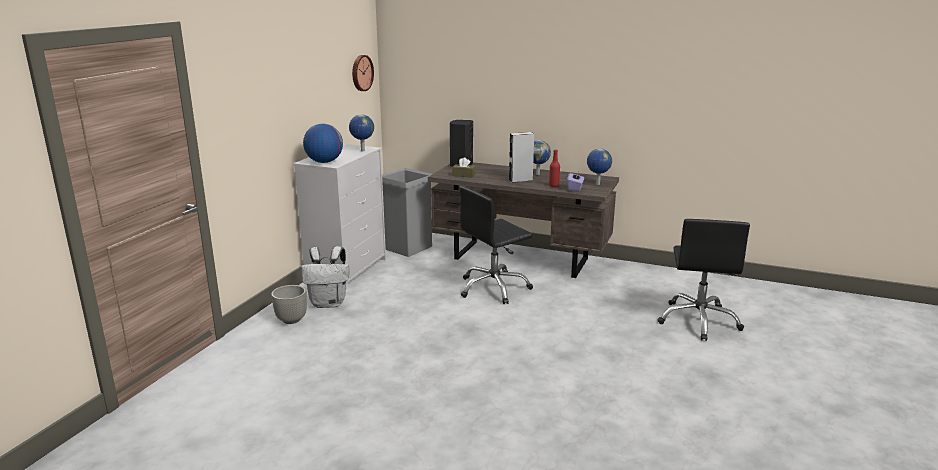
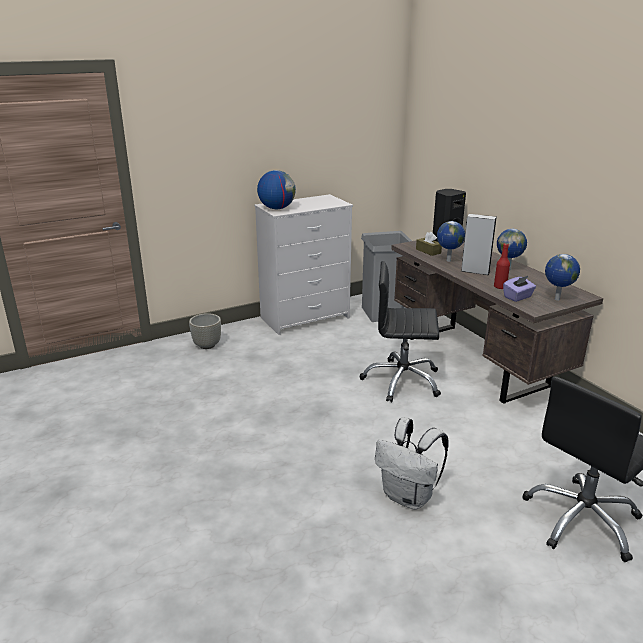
camera: 40 degrees right, 5 degrees up
(329, 303) = (251, 341): white backpack -> white backpack (409, 497)
(361, 73) = (373, 125): wall clock -> none
(362, 151) = (329, 204): globe -> globe (448, 261)

